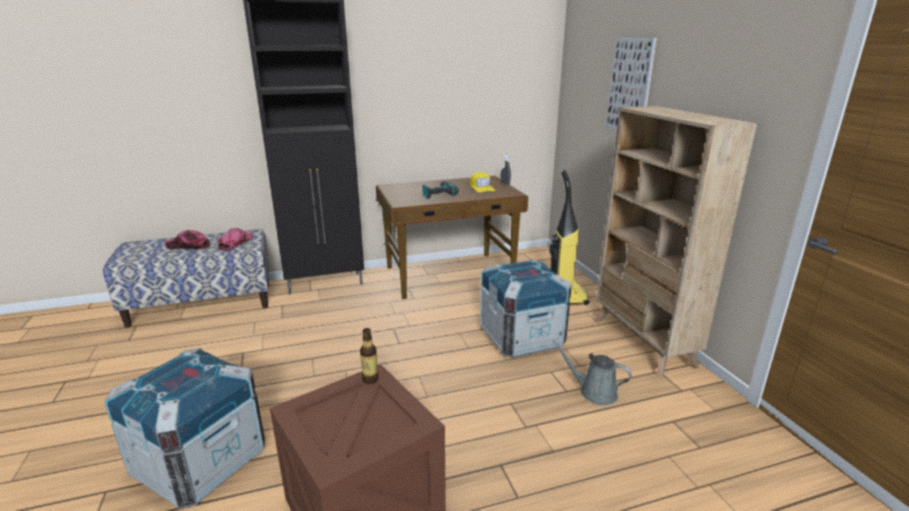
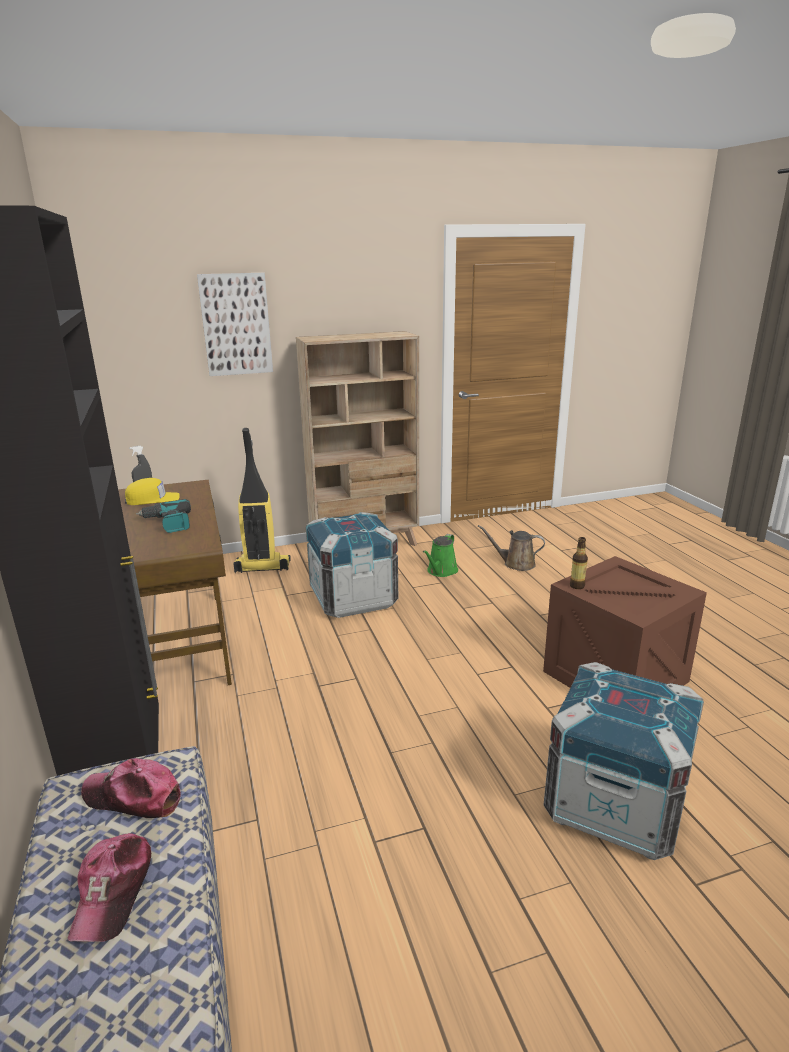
camera: 90 degrees left, 0 degrees up
(594, 392) = (441, 571): grey watering can -> green watering can
(641, 461) = (516, 564): none -> brown watering can

